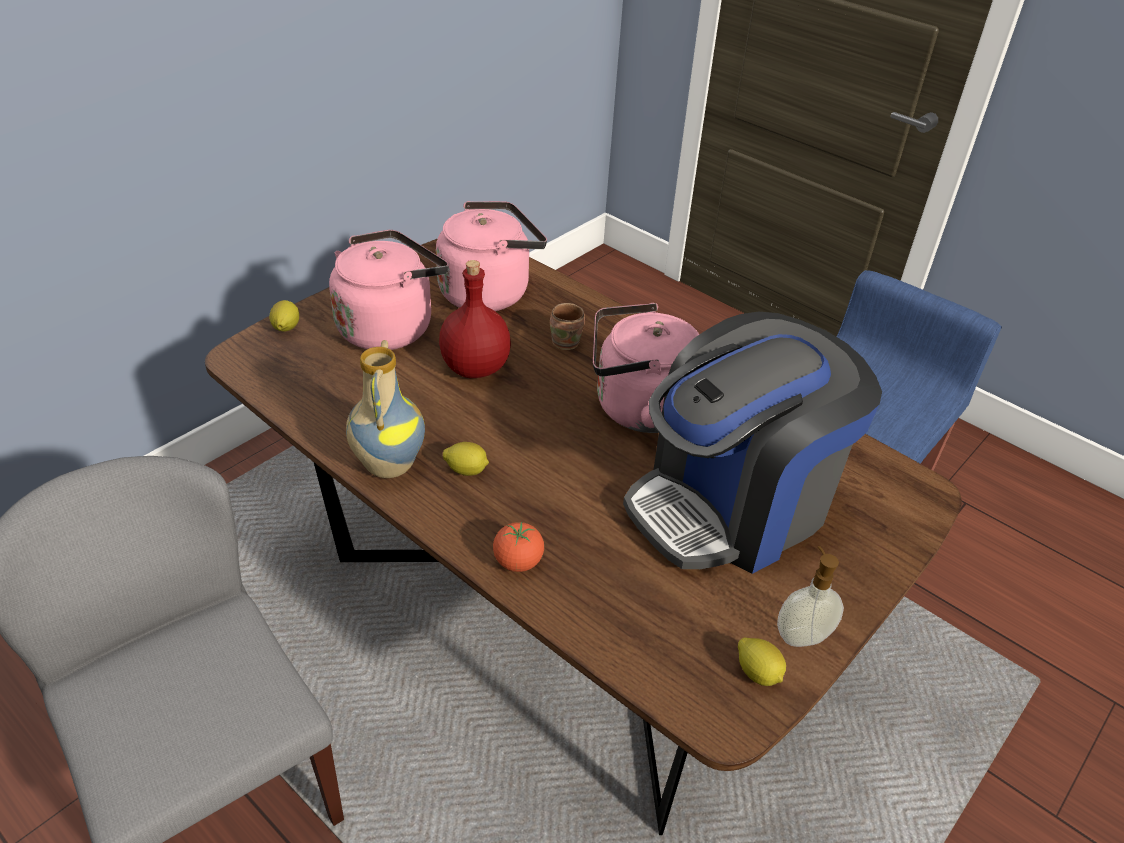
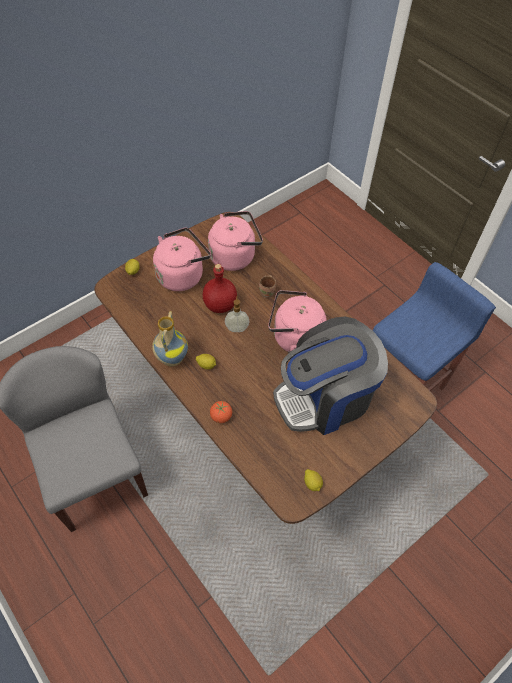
camera: 10 degrees right, 15 degrees up
(801, 635) = (336, 468): soap dispenser -> soap dispenser (237, 328)

